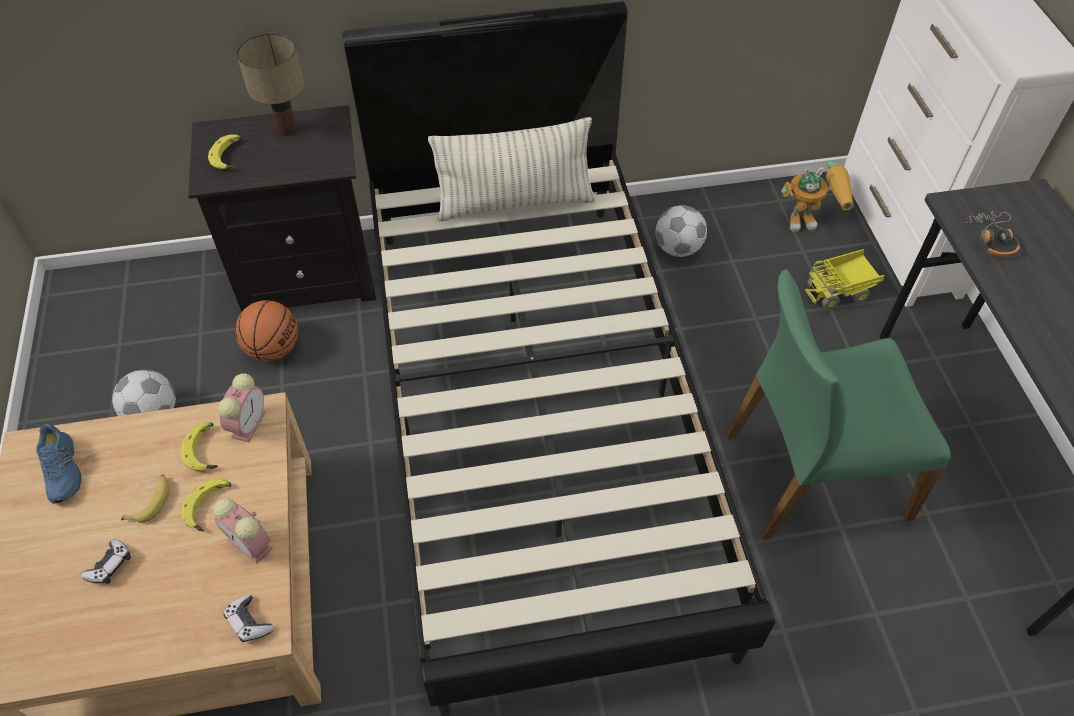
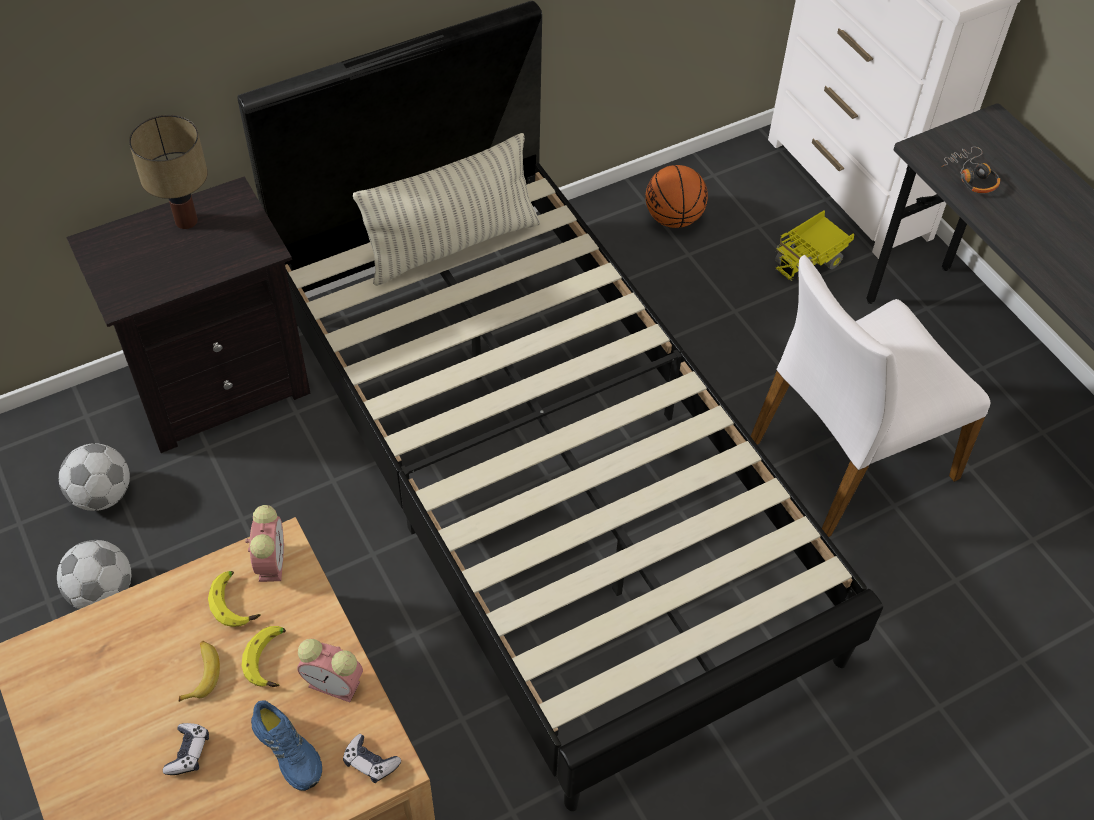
camera: 20 degrees left, 0 degrees up
(63, 470) = (81, 669): blue shoe -> blue shoe (289, 749)
(231, 156) = (134, 267): banana -> none
(273, 349) = (213, 480): basketball -> basketball (673, 218)
(678, 248) = (625, 253): football -> football (102, 495)
(811, 219) = (753, 189): toy robot -> none
(813, 473) = (849, 458): green chair -> white chair

